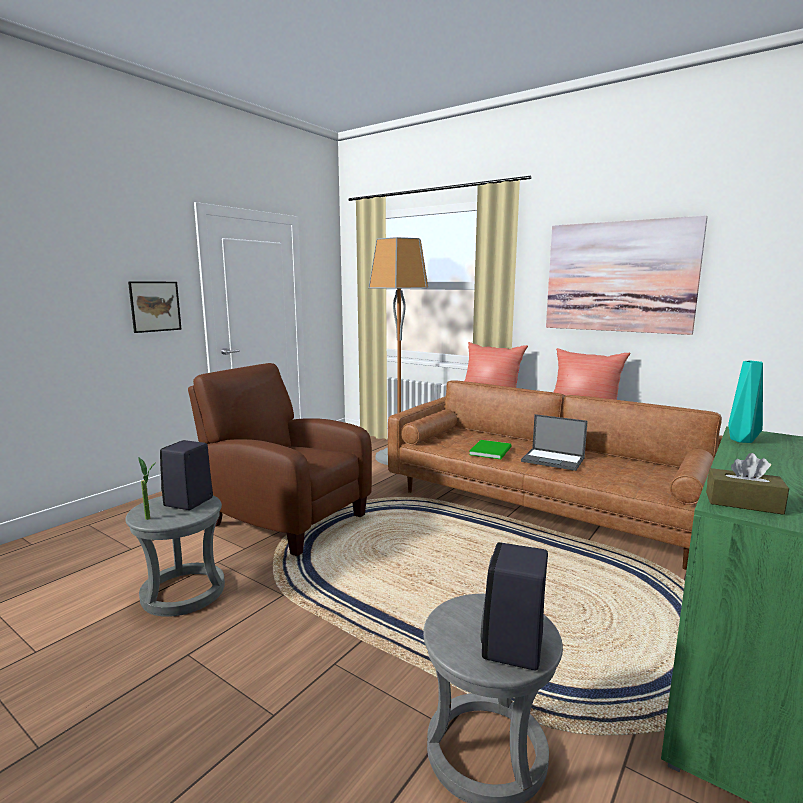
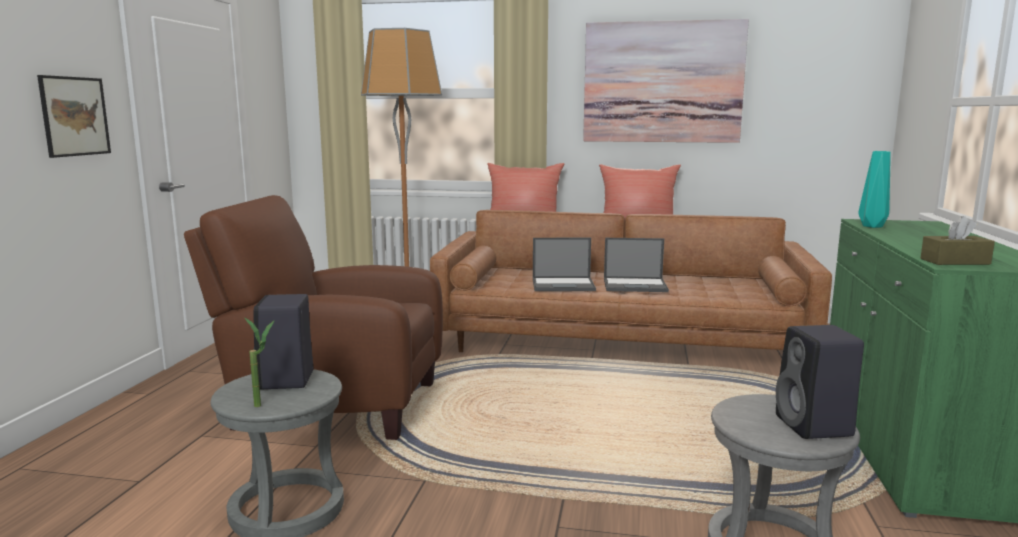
camera: 25 degrees left, 0 degrees up
(492, 451) = (564, 285): green book -> laptop

